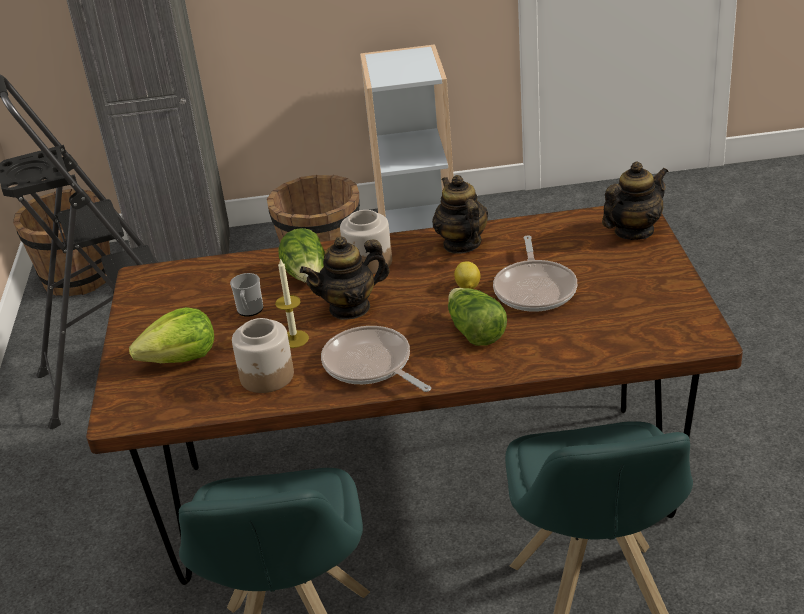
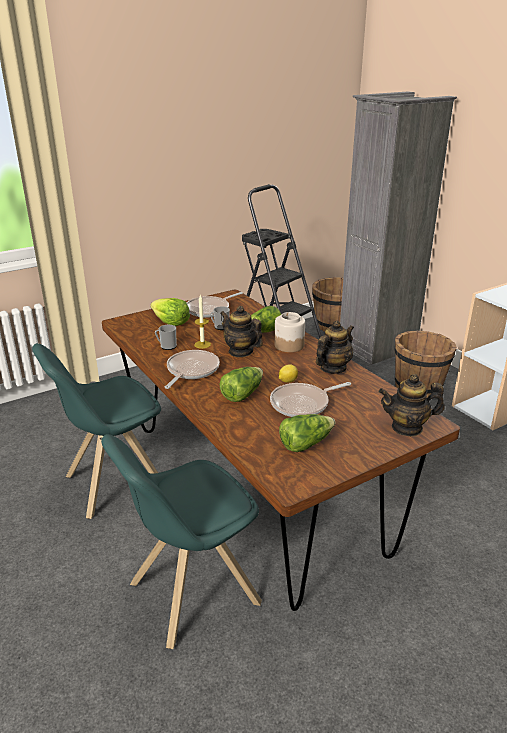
camera: 60 degrees right, 5 degrees down
(174, 308) = (210, 309): none -> frying pan
(267, 377) = (166, 346): jar -> mug
(626, 309) = (305, 443): none -> lettuce
(633, 231) = (407, 427): teapot -> teapot turned 150 degrees clockwise

